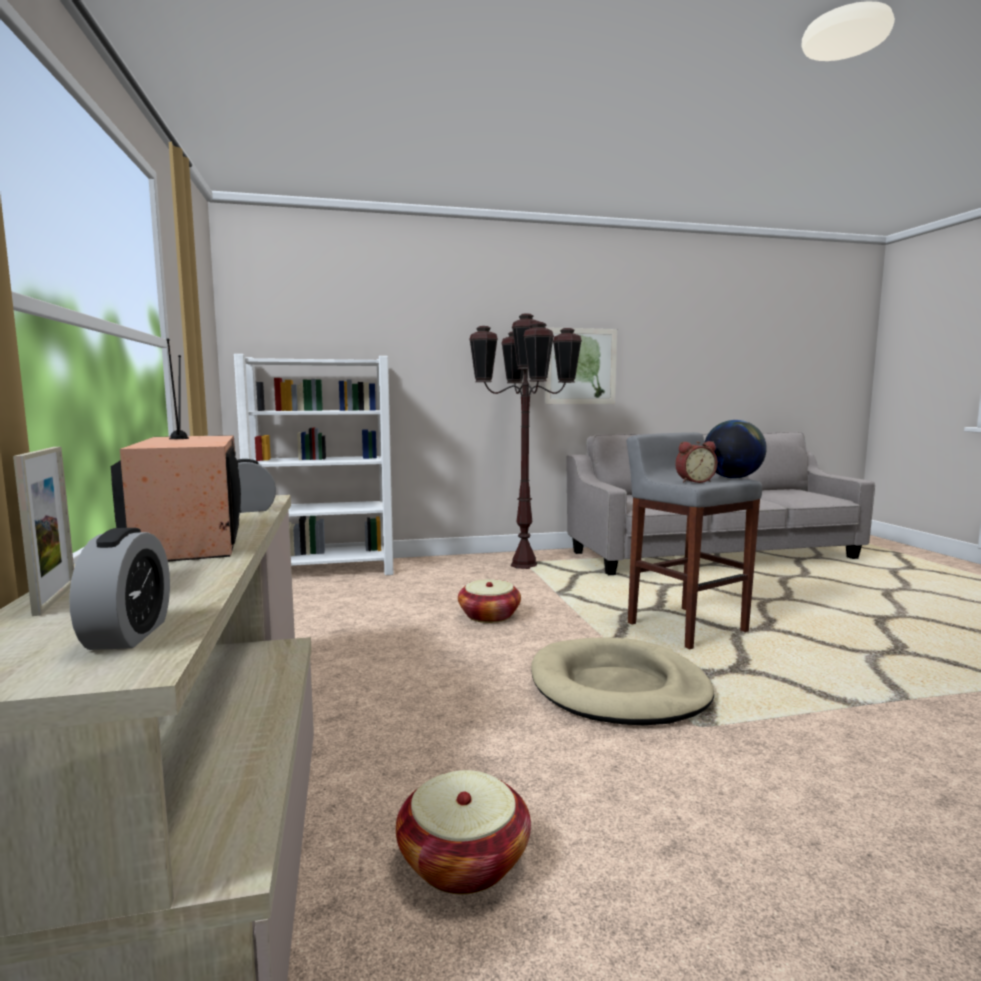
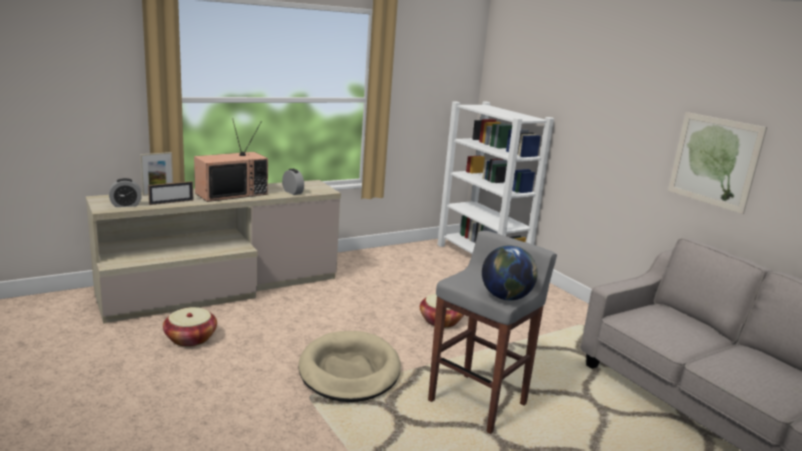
camera: 70 degrees right, 10 degrees up
(185, 584) = (171, 202): none -> picture frame
(524, 565) = (576, 325): brown floor lamp -> none
(694, 481) = (467, 281): alarm clock -> none

